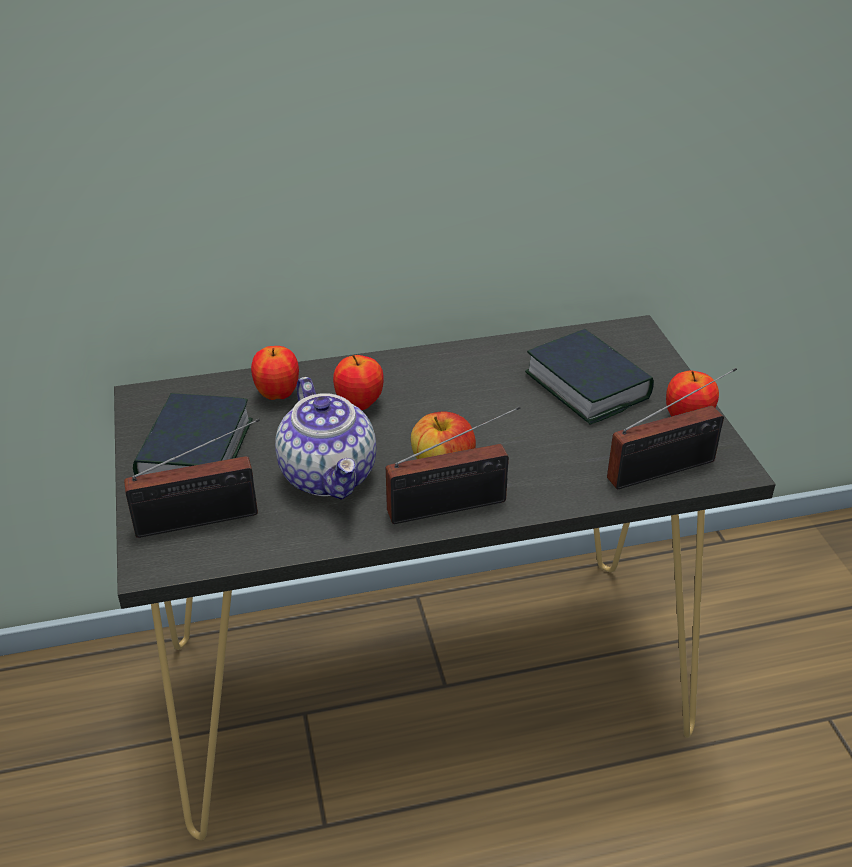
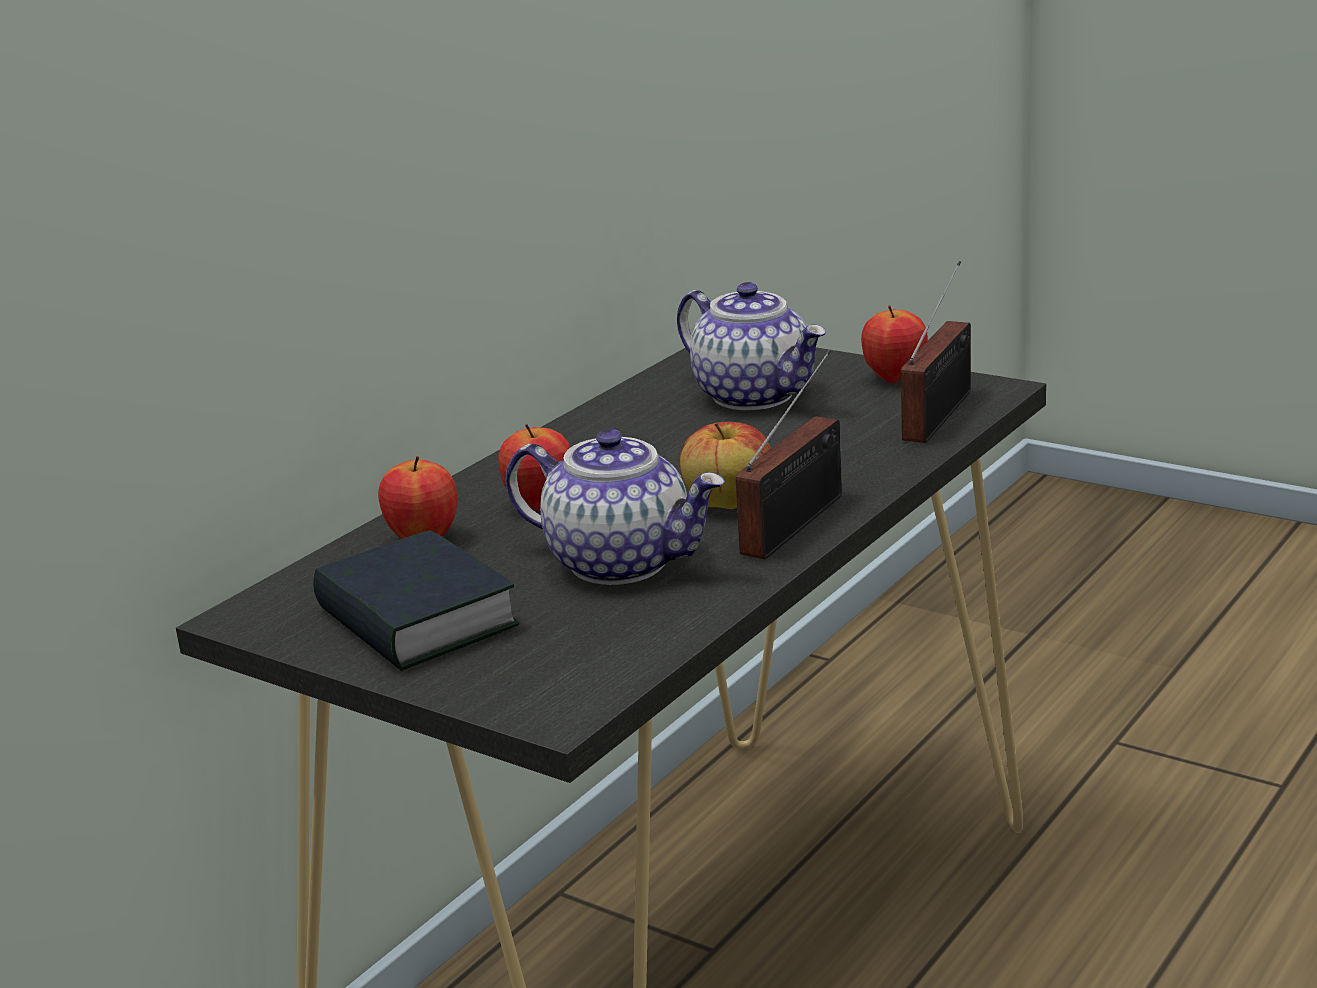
camera: 40 degrees left, 15 degrees down
(204, 519) = (546, 656): radio -> none
(587, 385) = (755, 395): book -> teapot

